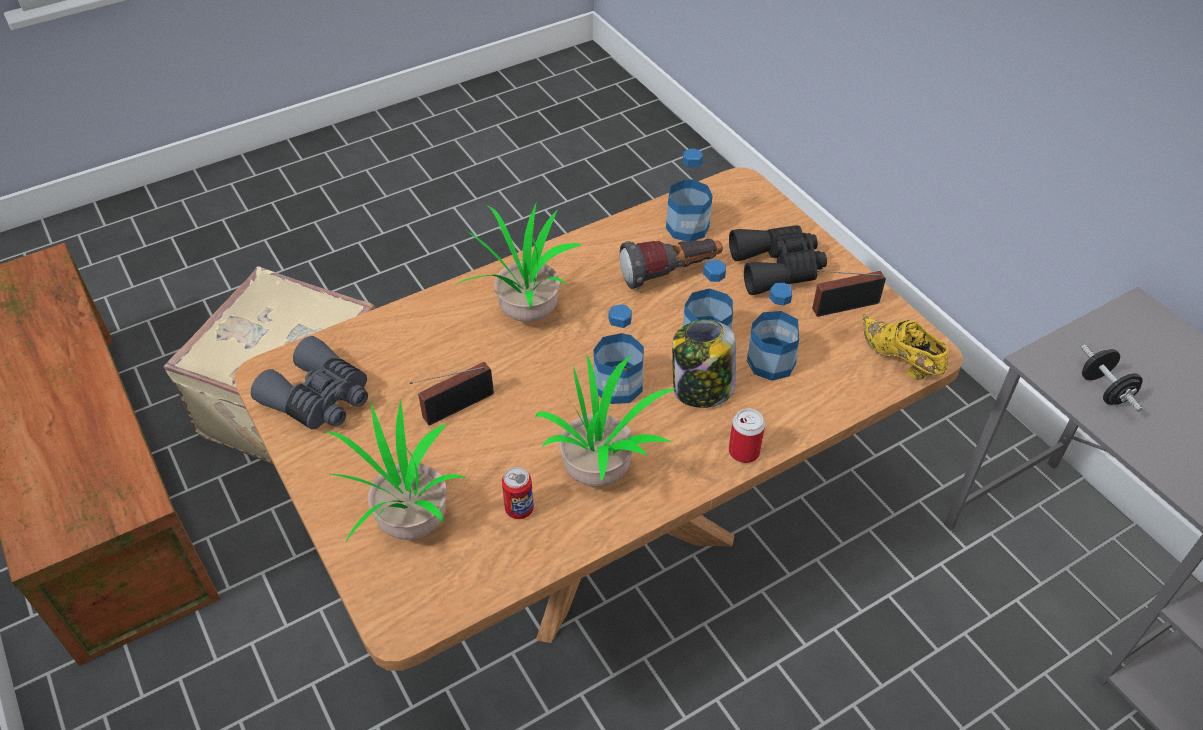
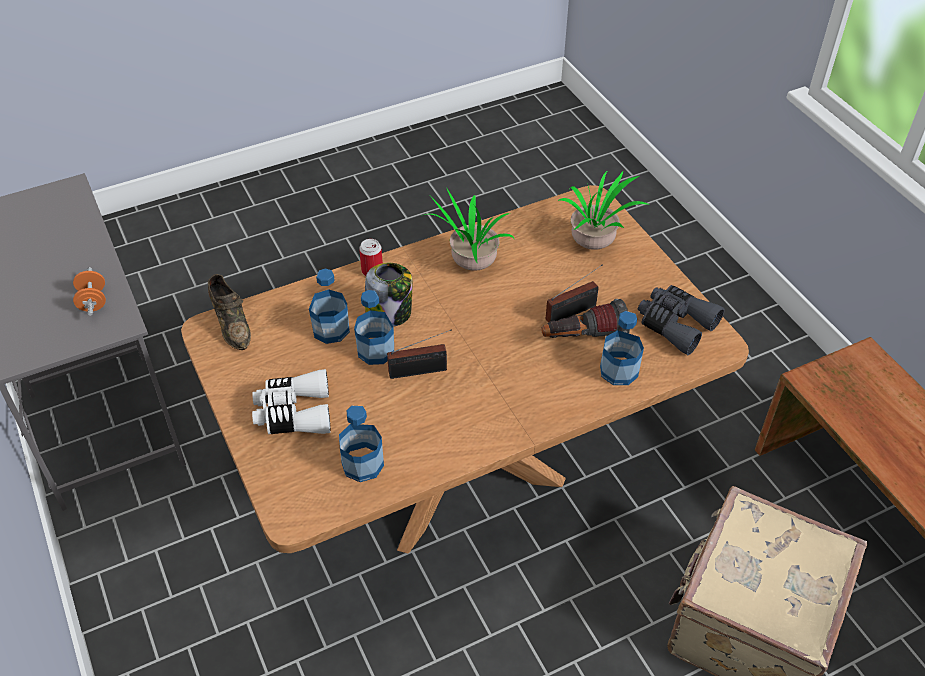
camera: 175 degrees left, 0 degrees up
(519, 509) = (525, 247): can -> none
(525, 311) = (521, 385): potted plant -> none
(618, 385) = (451, 319): bottle -> bottle (619, 371)
(670, 274) = (390, 413): flashlight -> flashlight (583, 338)
(777, 268) = (293, 413): black binoculars -> white binoculars
(841, 306) = (254, 372): radio -> radio (421, 371)
(900, 360) = (232, 324): yellow shoe -> brown shoe
(1104, 390) = (93, 301): black dumbbell -> orange dumbbell

